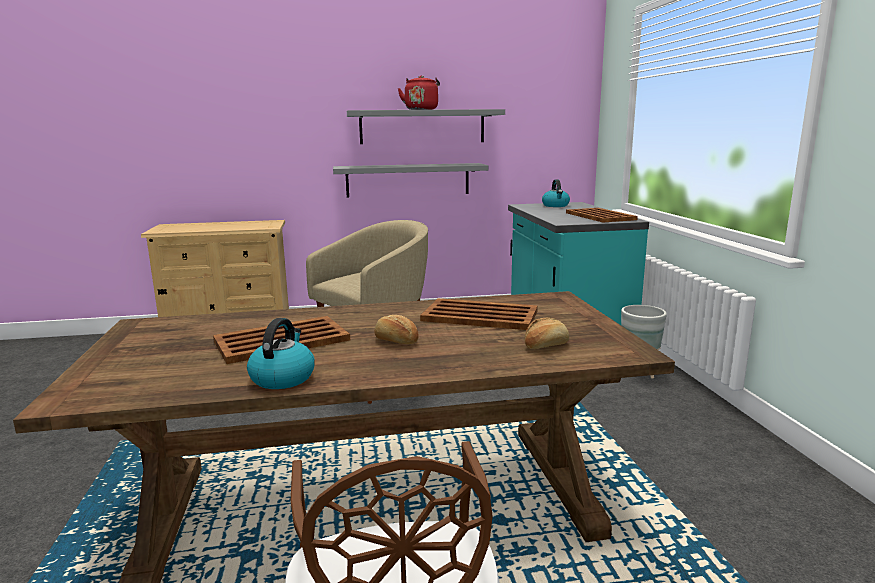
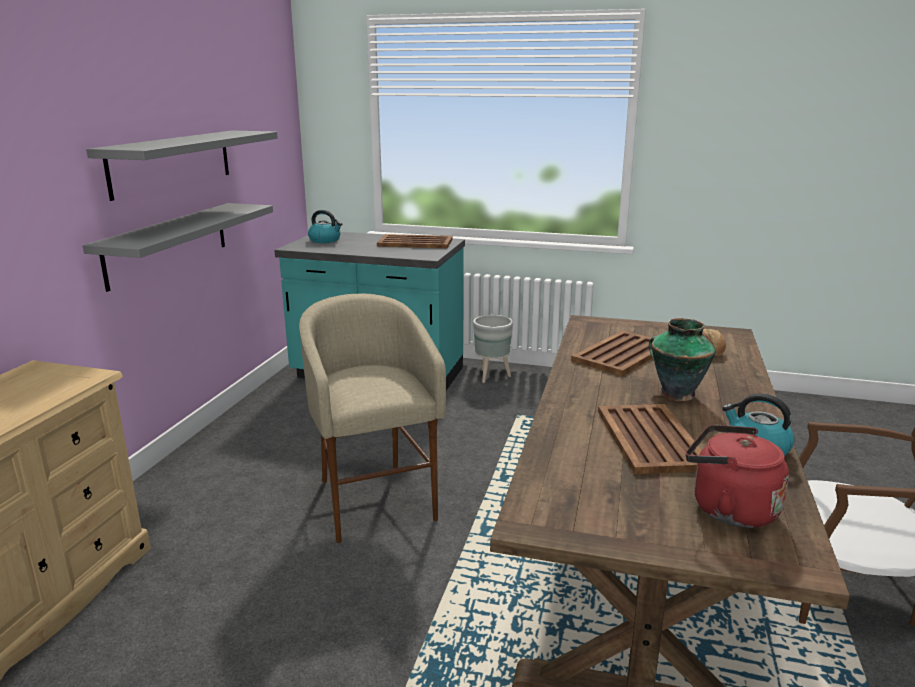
camera: 65 degrees left, 5 degrees up
(395, 341) = (676, 393): bread -> vase
(421, 110) = (188, 138): red kettle -> red kettle (728, 509)

